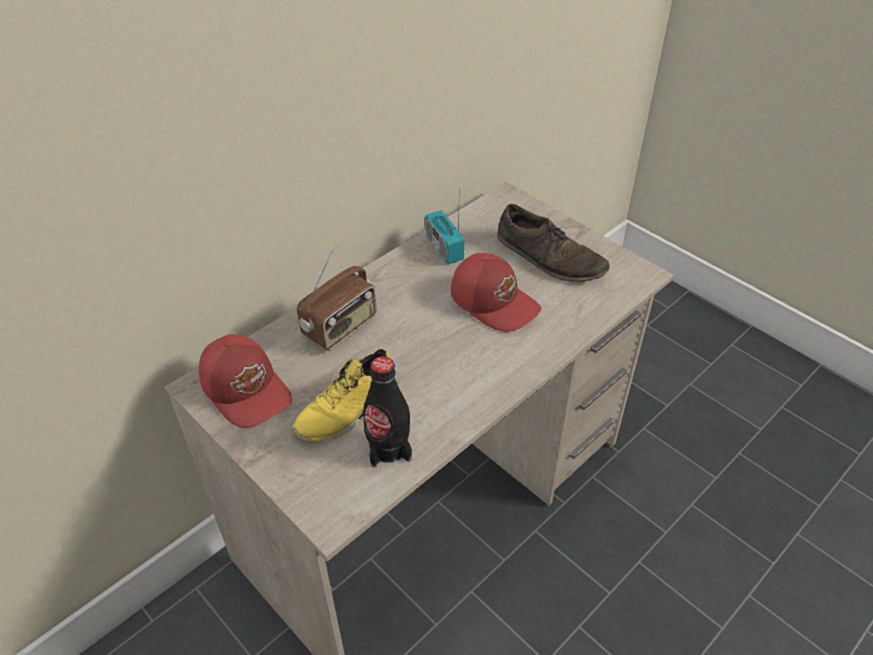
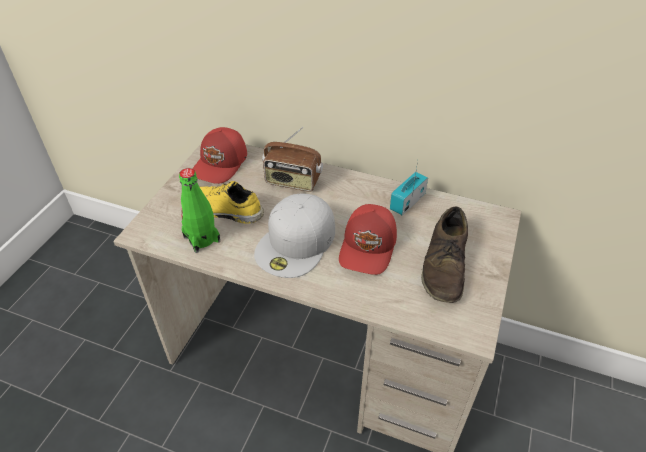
camera: 65 degrees right, 0 degrees up
(388, 448) = (202, 239): black bottle -> green bottle
(452, 357) = (296, 242): none -> white cap

